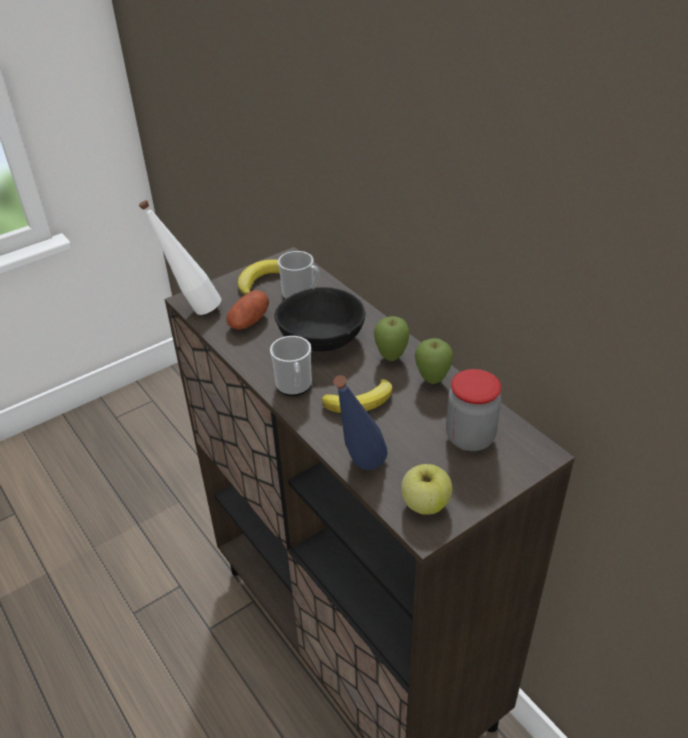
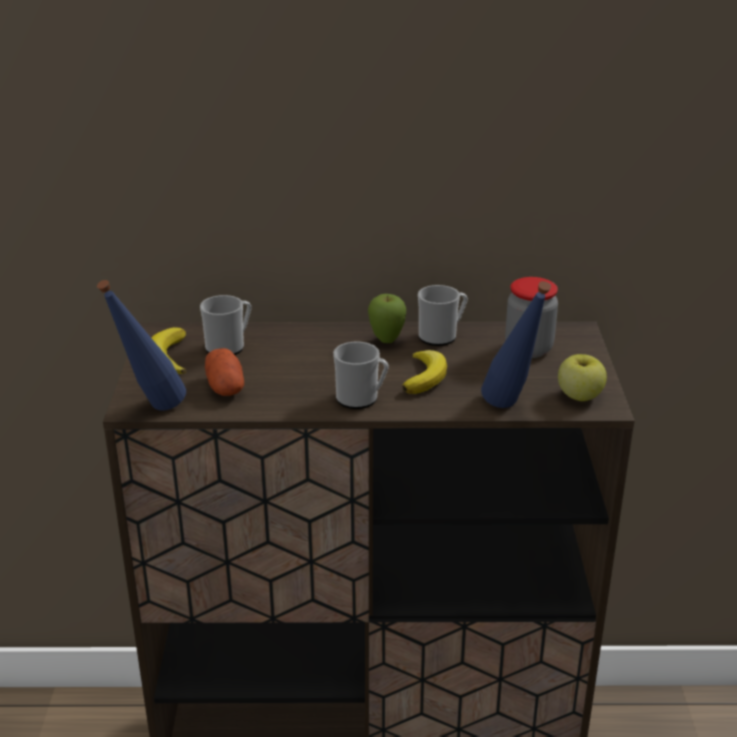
camera: 55 degrees left, 10 degrees down
(191, 309) = (151, 411): white bottle -> blue bottle
(322, 338) = (311, 361): black bowl -> none
(432, 380) = (441, 336): apple -> mug

